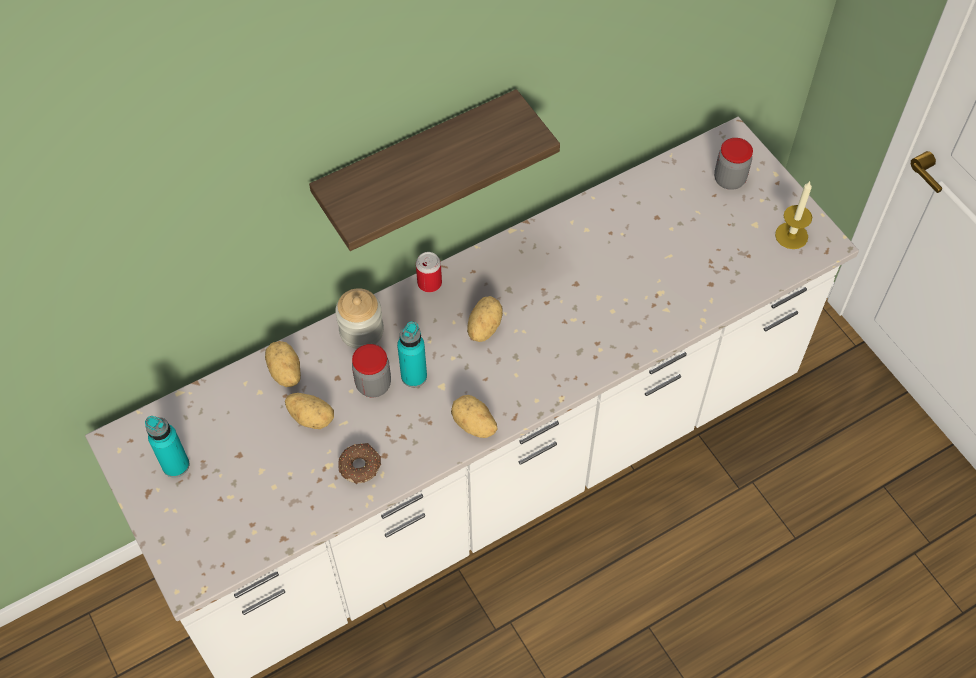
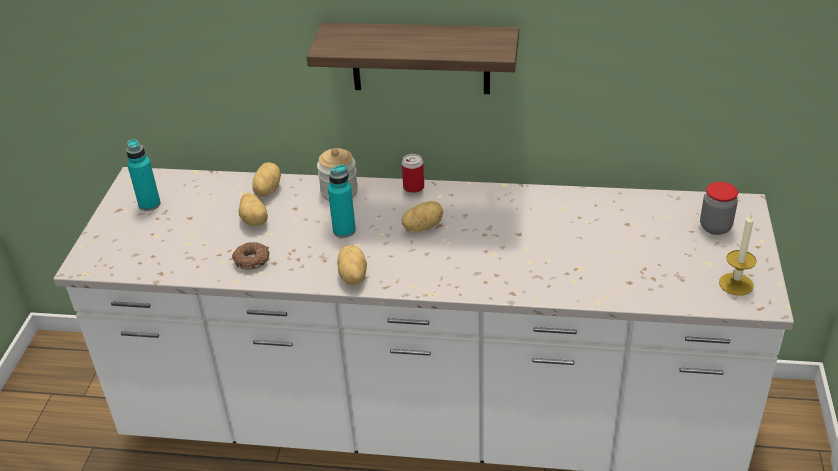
camera: 40 degrees right, 20 degrees down
(373, 384) = (313, 222): jar -> none

